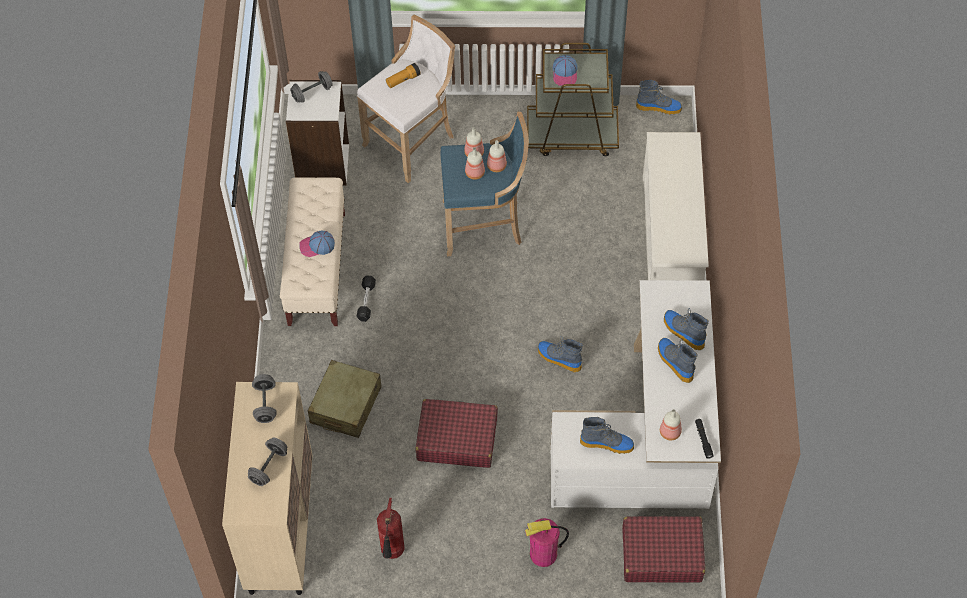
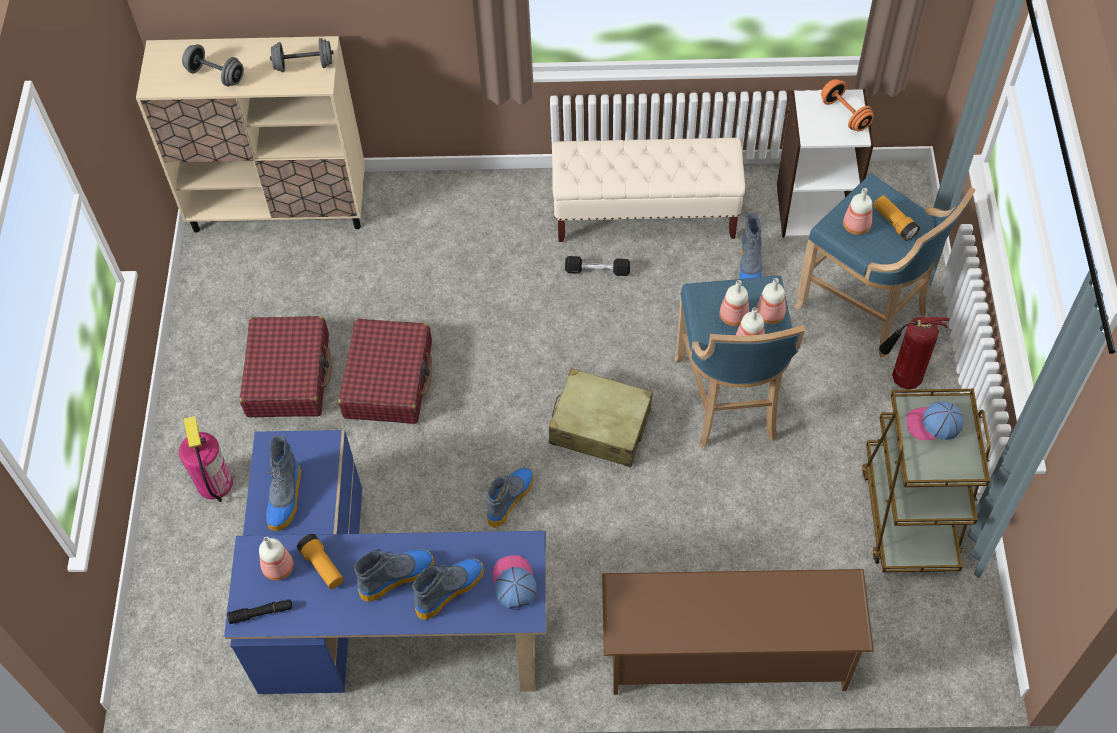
camera: 90 degrees right, 0 degrees up
(312, 93) = (845, 114): grey dumbbell -> orange dumbbell
(317, 246) = (628, 170): cap -> cap (514, 583)
(345, 405) = (442, 258): beige suitcase -> beige suitcase (600, 426)
(393, 553) = (235, 318): fire extinguisher -> fire extinguisher (902, 380)
(403, 100) = (857, 226): none -> bottle
(413, 141) = (866, 309): white stool -> blue stool
(648, 438) = (378, 615): white desk -> blue desk
(659, 107) = (985, 642): boot -> boot (749, 270)
(661, 555) = (196, 629): red suitcase -> red suitcase (289, 375)
(668, 406) = (322, 566): none -> flashlight
(671, 238) = (726, 654): white shoe rack -> brown shoe rack

